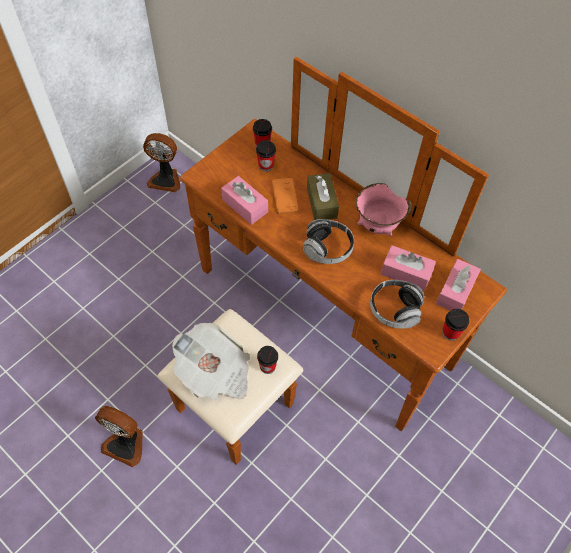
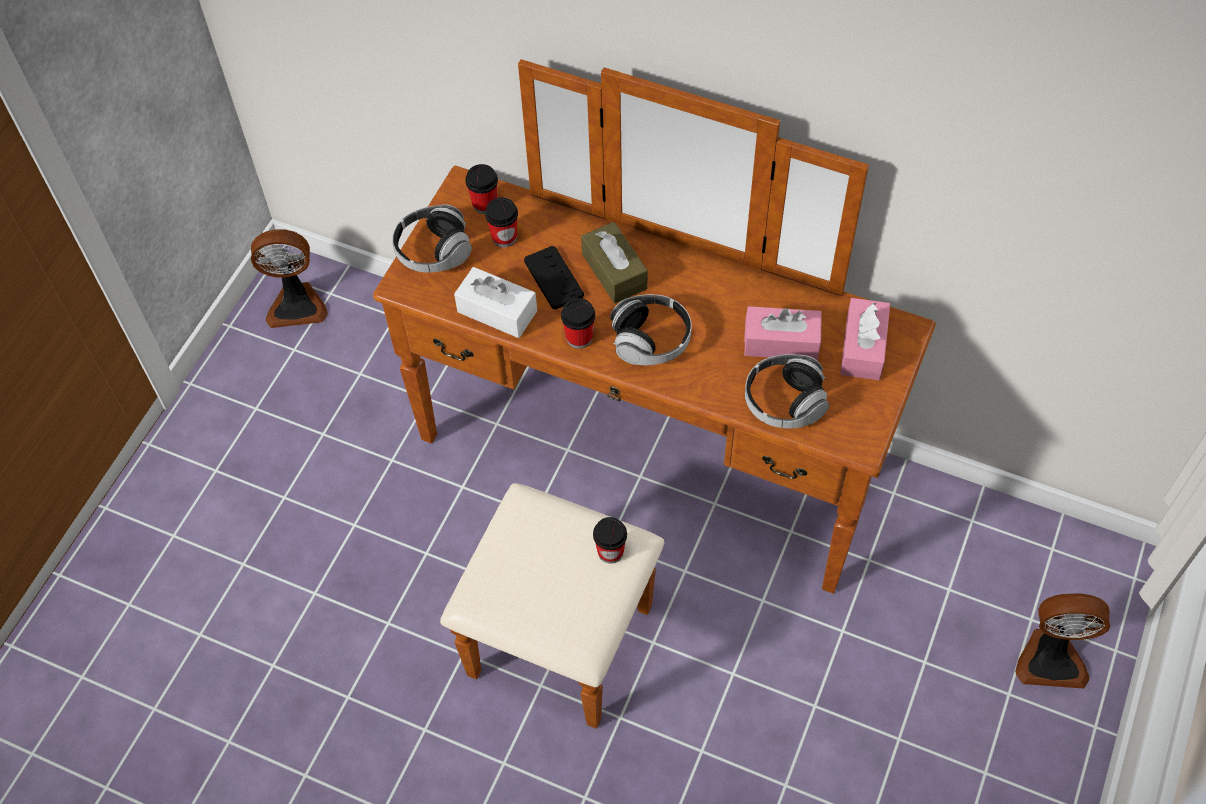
camera: 15 degrees left, 0 degrees up
(126, 443) = (407, 755): fan -> fan (1051, 658)
(215, 373) = (533, 587): newspaper -> none
(223, 162) = (433, 251): none -> headphones
(245, 206) = (497, 311): pink tissue box -> white tissue box
(285, 196) = (553, 278): orange game controller -> black game controller
(378, 226) = (714, 282): pink bowl -> none
(450, 332) = (877, 410): cup -> cup (579, 337)

